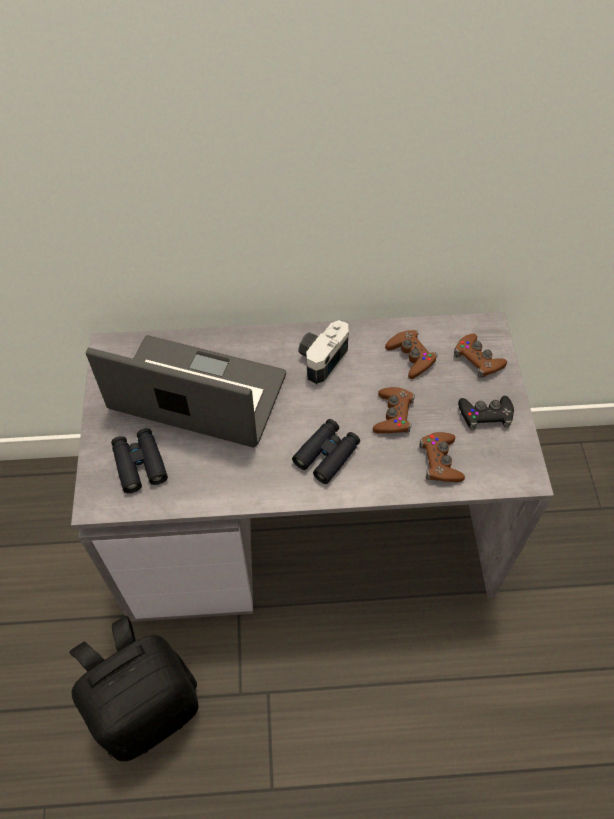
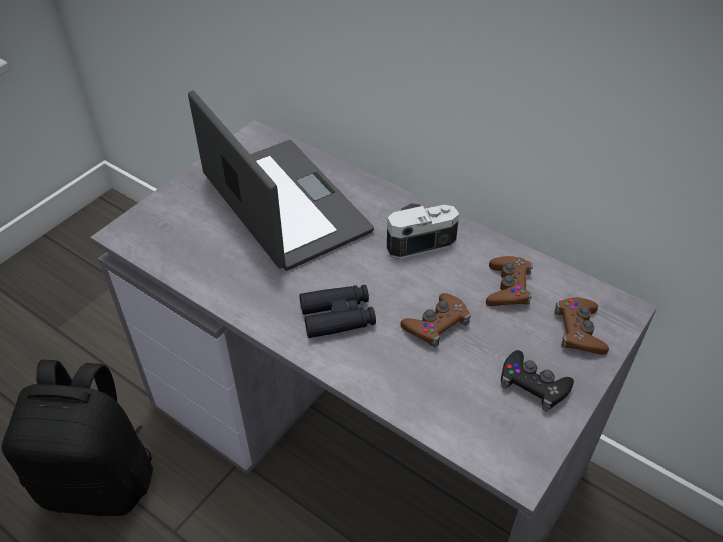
camera: 40 degrees right, 10 degrees down
(139, 464) = (183, 227): black binoculars -> none
(440, 461) = (440, 394): brown game controller -> none

